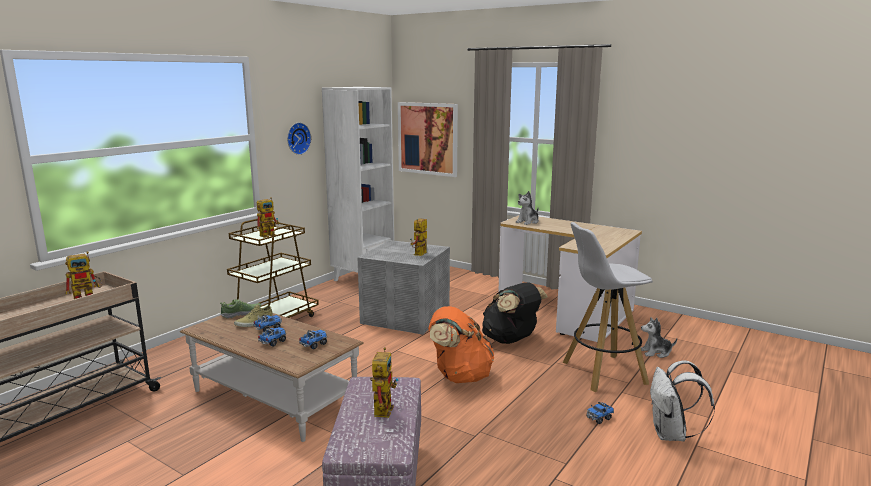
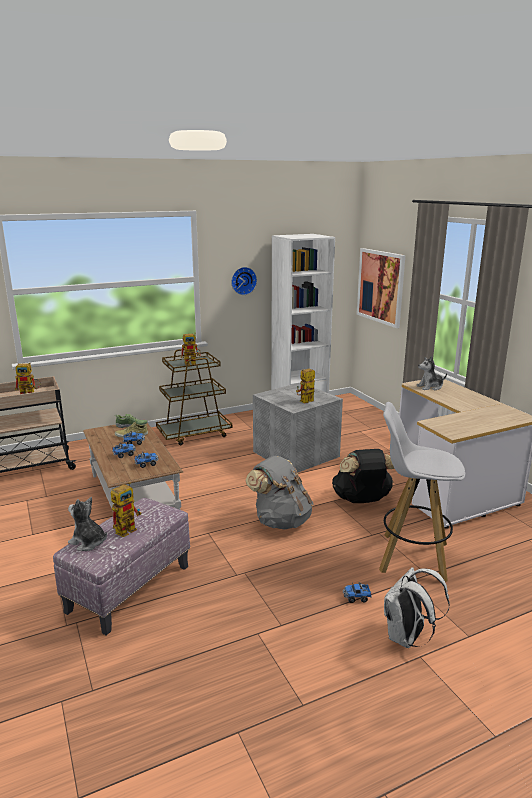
camera: 30 degrees right, 5 degrees up
(460, 376) = (280, 520): orange backpack -> grey backpack
(656, 352) = (495, 554): plush toy -> plush toy (88, 542)

